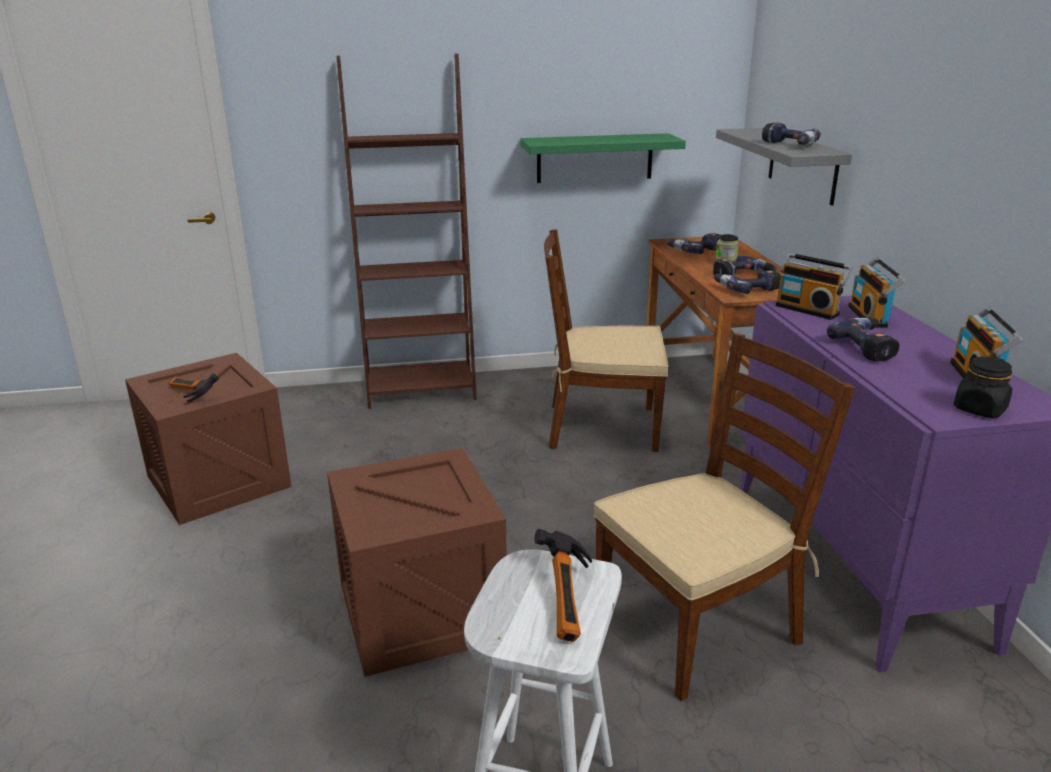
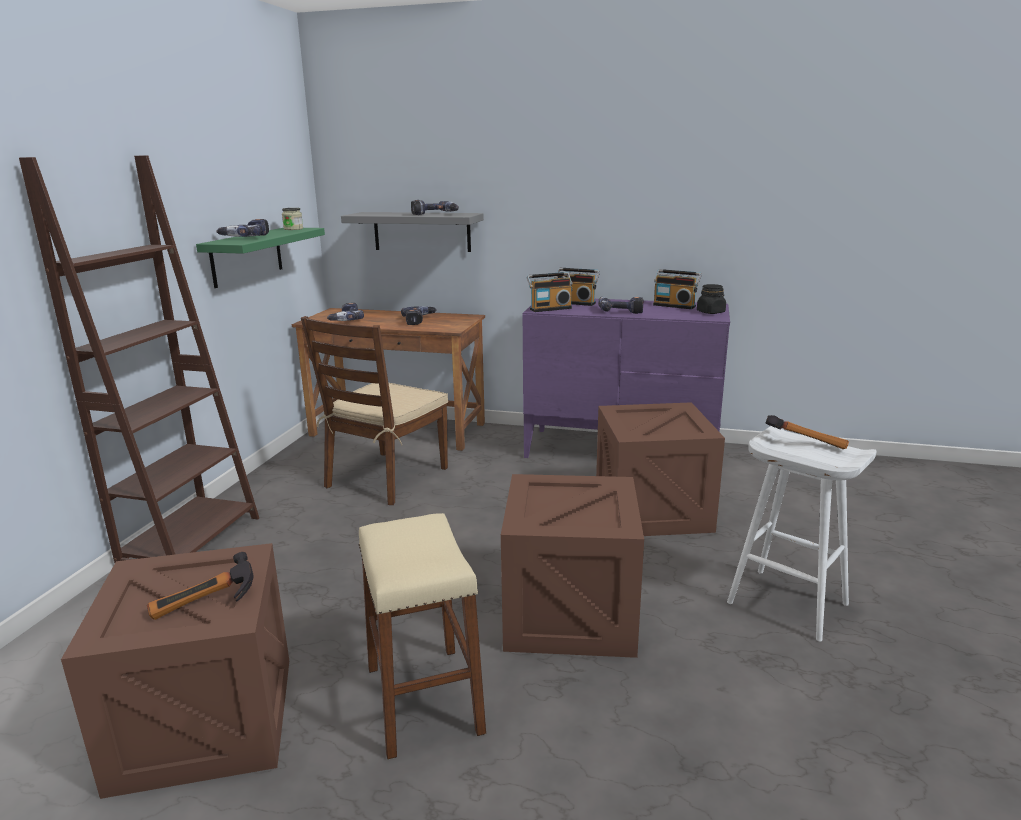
camera: 65 degrees left, 5 degrees down
(263, 562) = (423, 699): none -> beige stool
(698, 626) = (652, 510): brown chair -> crate
(726, 258) = (378, 317): jar -> jar (293, 229)
(746, 289) = (444, 324): power drill -> power drill (246, 237)

